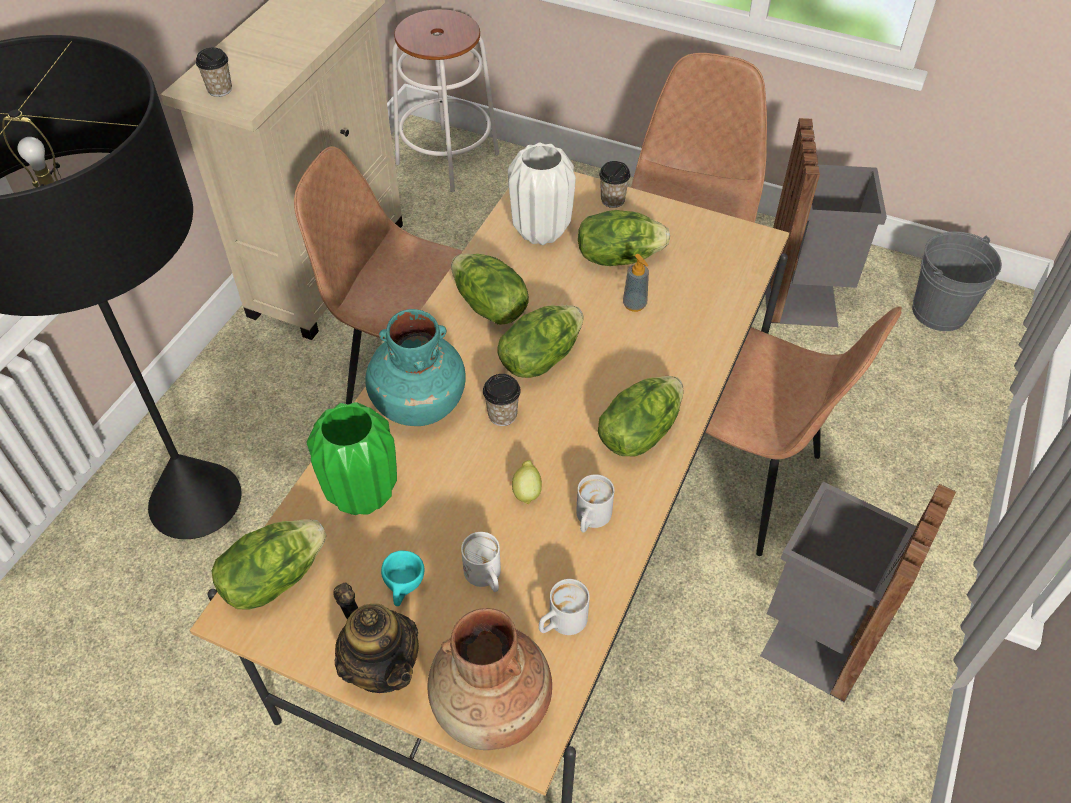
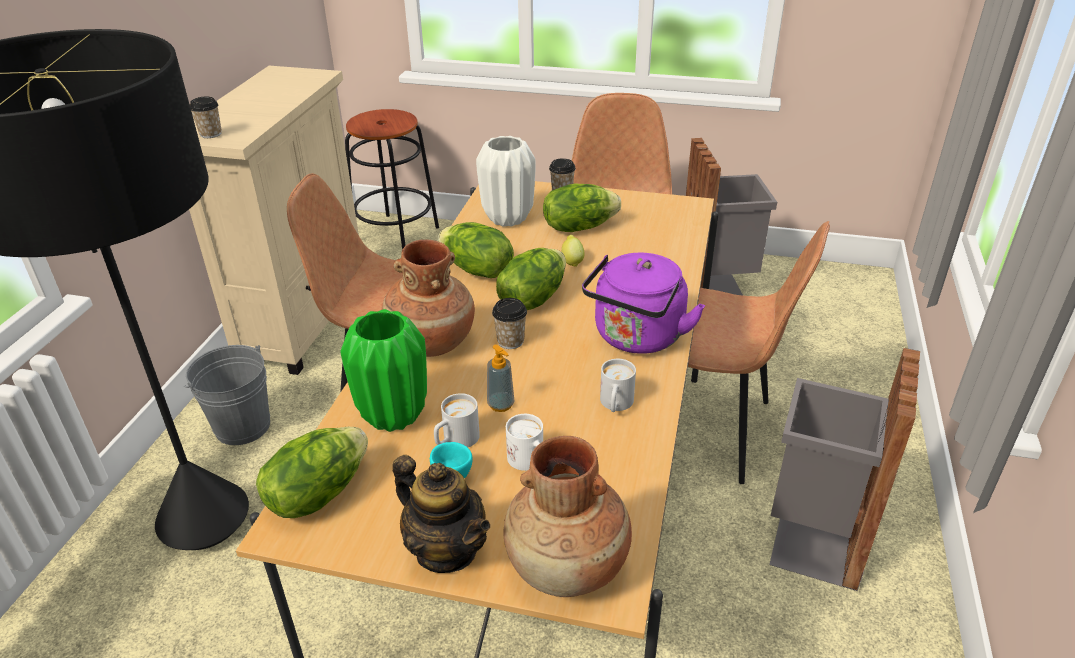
camera: 10 degrees left, 15 degrees down
(418, 403) = (430, 342): turquoise vase -> brown vase
(447, 158) = (396, 235): white stool -> black stool
(527, 491) = (550, 392): lemon -> lemon (572, 261)
(561, 623) = (614, 487): white mug -> white mug (455, 441)
(634, 304) = (603, 255): soap dispenser -> soap dispenser (501, 404)
(638, 432) = (637, 338): lettuce -> purple kettle
(939, 311) = (826, 290): grey bucket -> grey bucket (243, 426)

